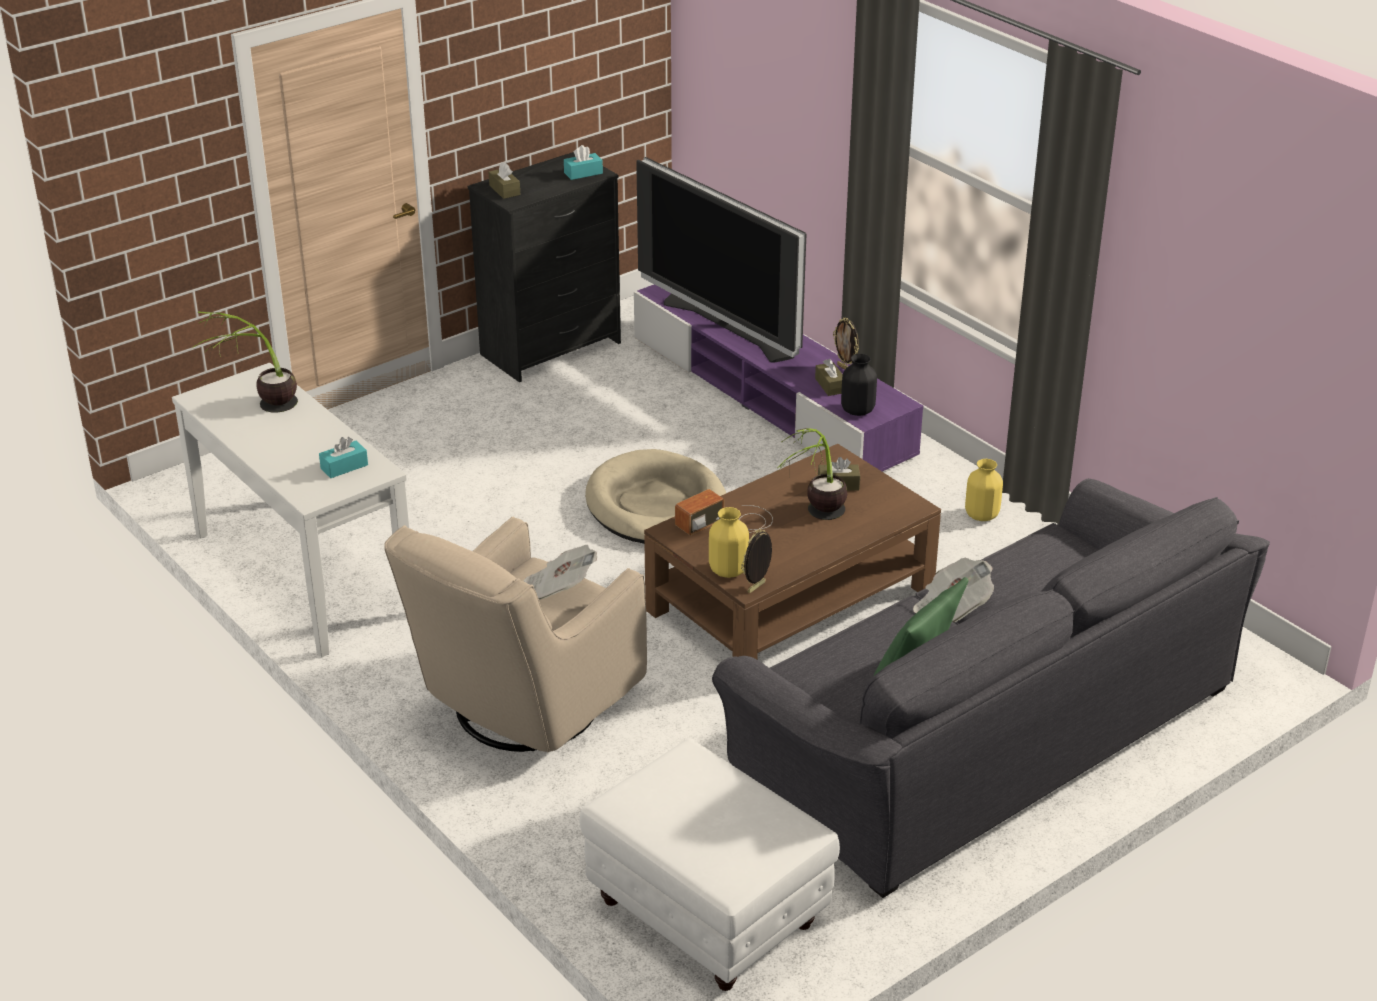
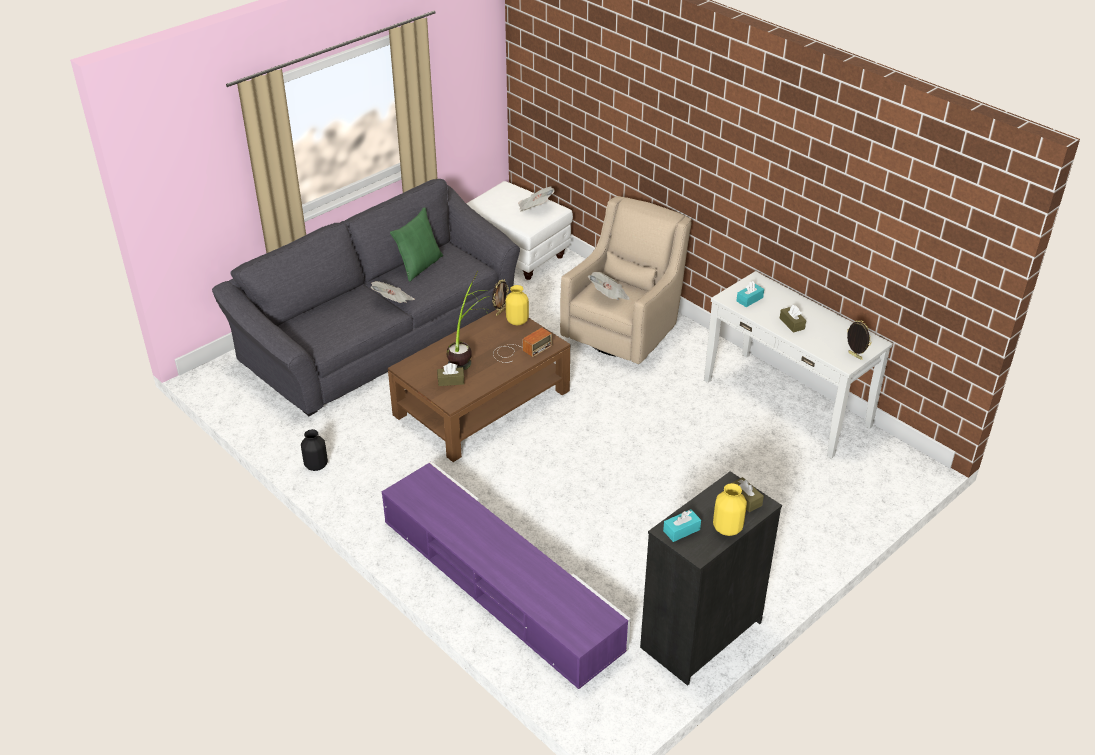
camera: 175 degrees right, 5 degrees up
(258, 410) = (828, 335): potted plant -> none
(657, 506) = (575, 467): beige dog bed -> none
(665, 807) = (535, 207): none -> newspaper
(727, 328) = (538, 571): television -> none
(830, 385) = (451, 507): brown tissue box -> brown tissue box (792, 324)
(845, 368) = (438, 527): picture frame -> picture frame (854, 356)
(857, 410) = (432, 482): black vase -> black vase (316, 465)
(981, 515) = (350, 473): yellow vase -> yellow vase (728, 528)

